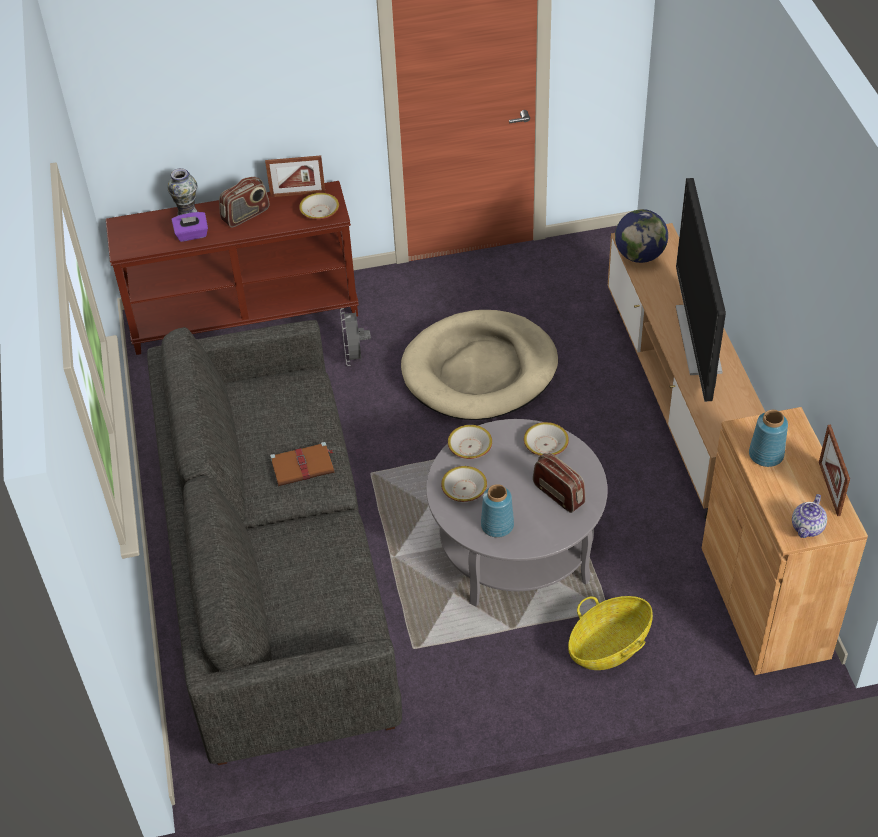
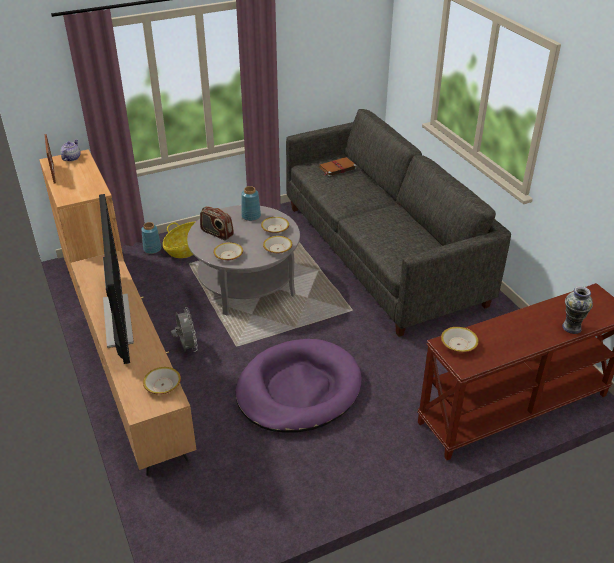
camera: 165 degrees right, 10 degrees down
(192, 235) = (551, 310): purple tissue box -> none
(246, 215) = (521, 333): radio -> none
(298, 194) = (490, 359): picture frame -> none
(303, 466) = (376, 222): brown book -> brown book (337, 168)
(355, 357) = (401, 386): grey fan -> grey fan (187, 347)
(480, 370) = (298, 389): beige dog bed -> purple dog bed
(639, 255) = (162, 385): globe -> bowl
(766, 455) = (86, 183): blue vase -> blue vase (152, 249)

